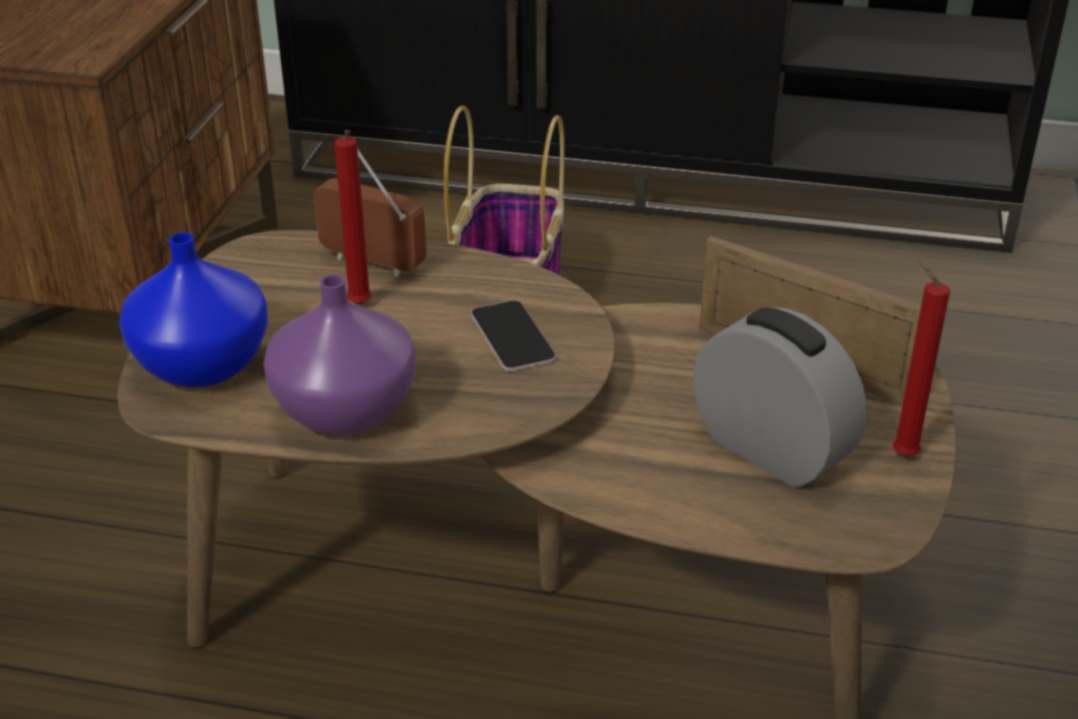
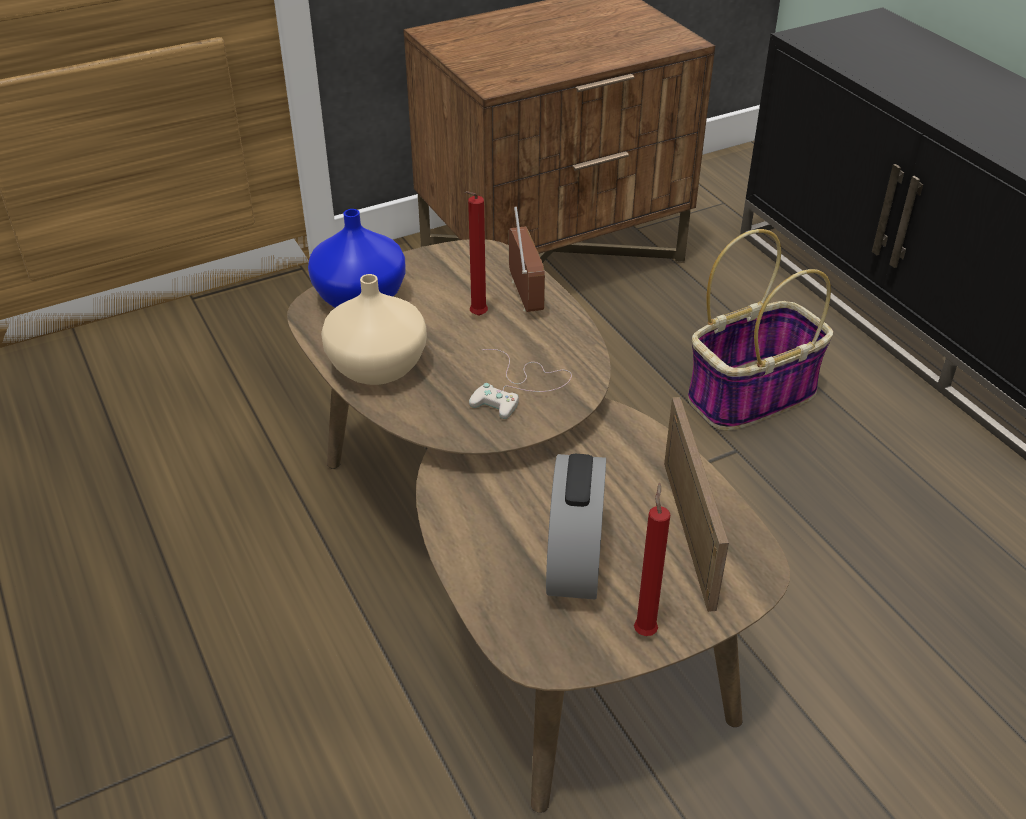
camera: 50 degrees right, 5 degrees up
(348, 411) = (378, 368): purple vase -> beige vase
(512, 337) = (519, 387): phone -> white game controller

